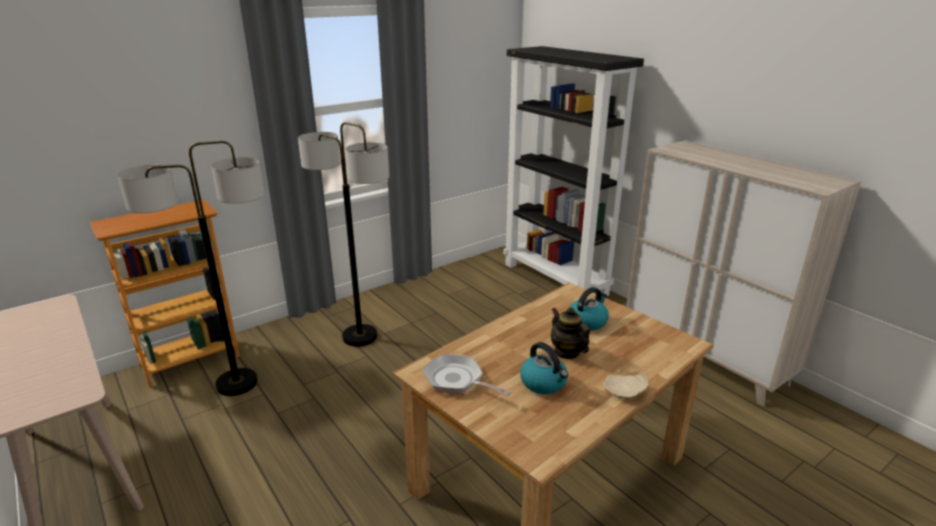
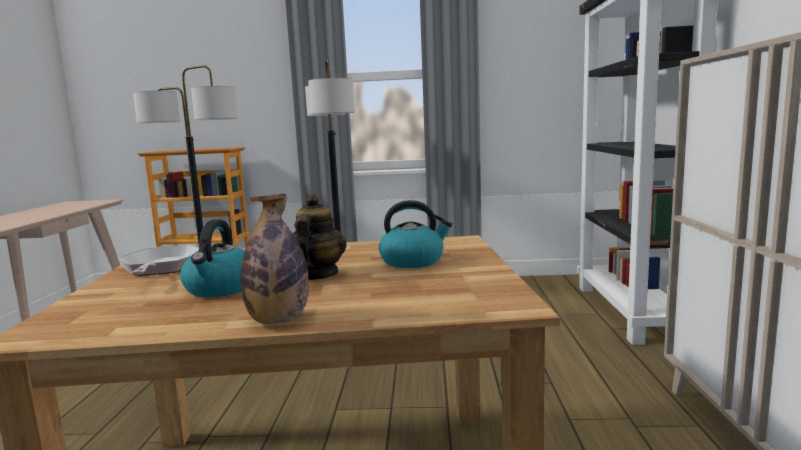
camera: 40 degrees right, 15 degrees down
(625, 392) = (278, 320): beige plate -> bottle

